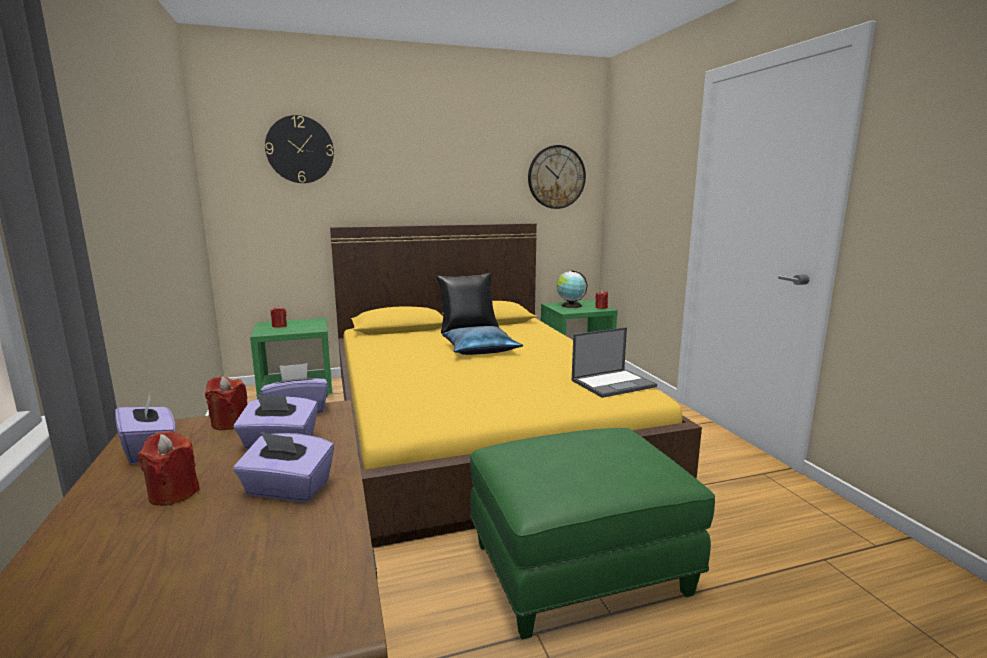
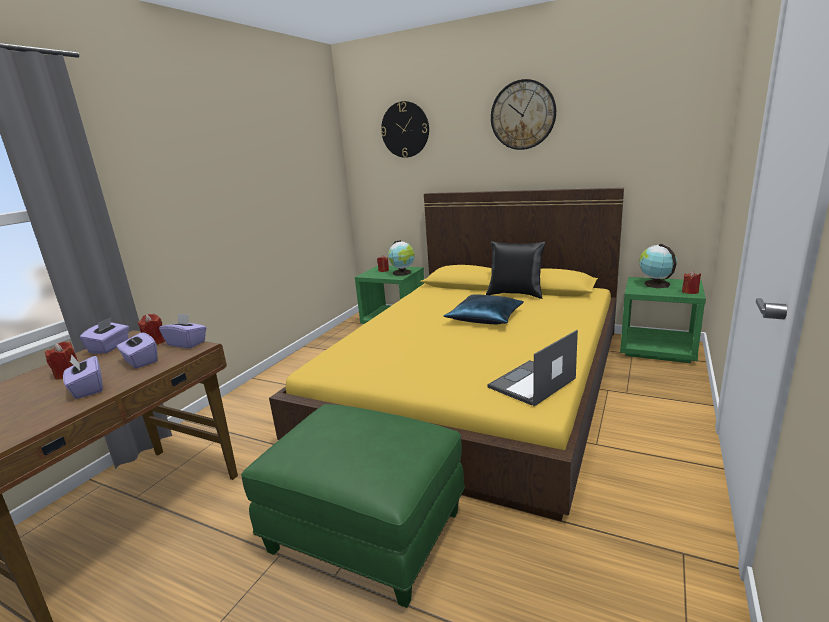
camera: 45 degrees right, 5 degrees up
(313, 325) = (403, 273): none -> globe
(556, 177) = (657, 132): wall clock -> wall clock (523, 115)
(613, 383) = (531, 383): laptop -> laptop turned 120 degrees clockwise

